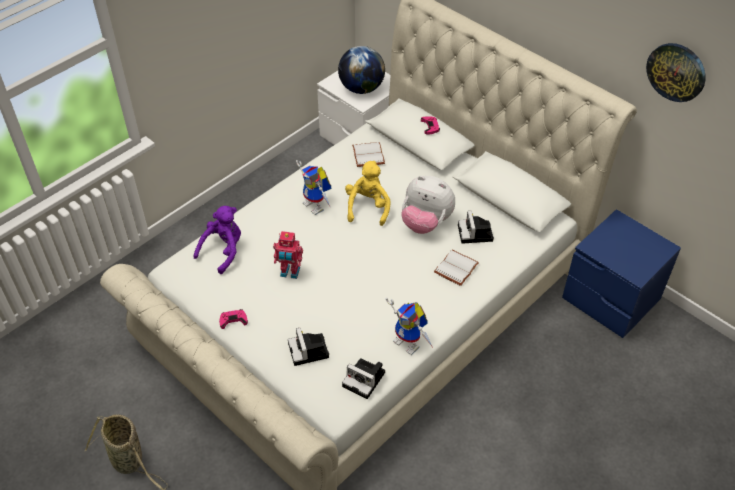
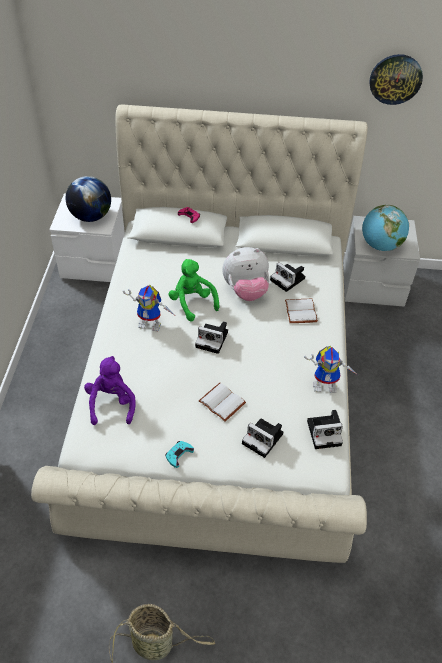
camera: 40 degrees left, 0 degrees up
(233, 320) = (179, 454): pink game controller -> turquoise game controller
(289, 273) = (186, 388): toy robot -> none
(352, 247) = (213, 339): none -> camera
(368, 207) = (192, 303): yellow plush toy -> green plush toy
(369, 155) = (152, 263): white book -> white book (223, 402)
(611, 253) = (380, 245): none -> globe
(611, 299) = (372, 285): blue nightstand -> white nightstand

